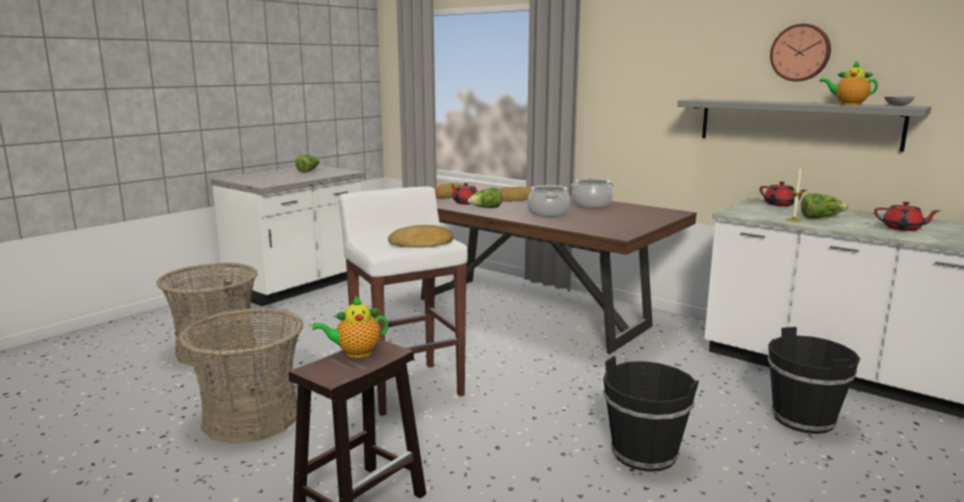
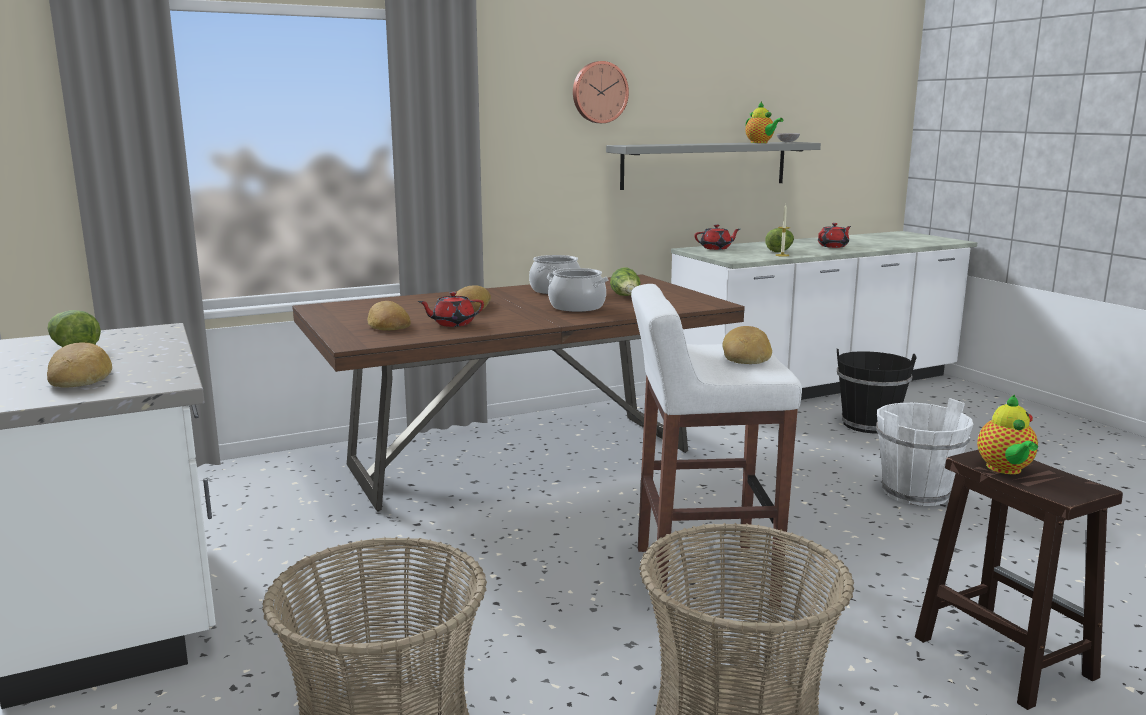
camera: 65 degrees left, 0 degrees up
(268, 177) = (81, 376): none -> bread
(486, 208) = (508, 321): lettuce -> lettuce (626, 297)
(643, 454) = (915, 493): black bucket -> white bucket
(800, 52) = (704, 93): wall clock -> wall clock (599, 92)
(847, 104) = (760, 143): teapot -> teapot turned 90 degrees counterclockwise

